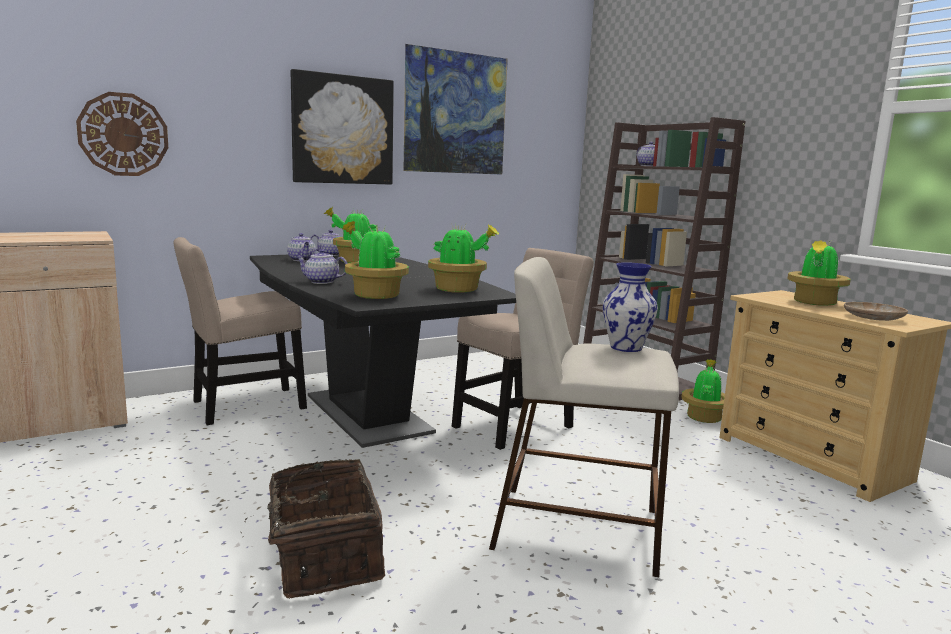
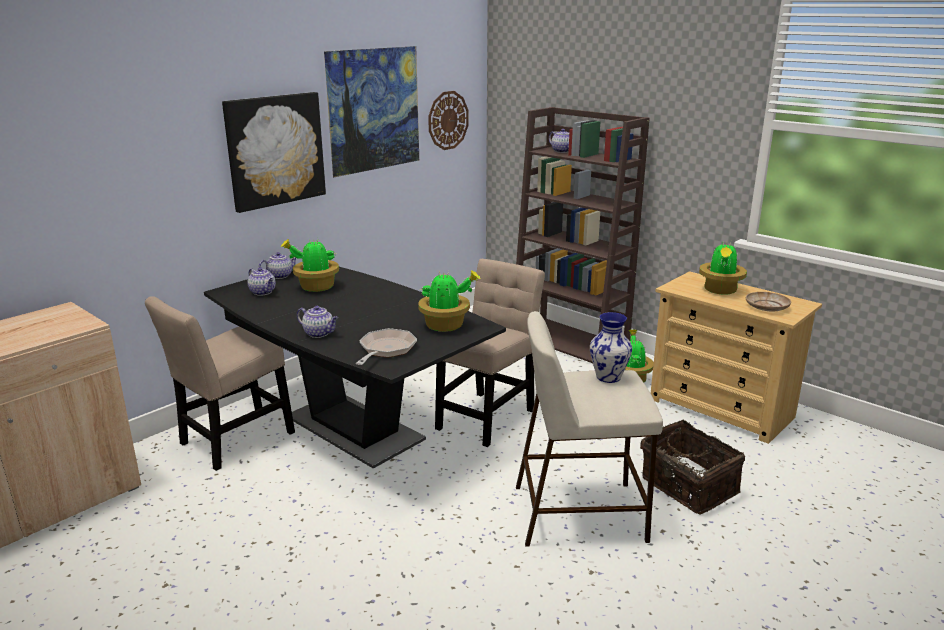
camera: 15 degrees left, 10 degrees up
(123, 134) = (73, 202): wall clock -> wall clock (448, 120)
(321, 282) = (319, 333): teapot -> teapot turned 150 degrees counterclockwise
(323, 558) = (409, 582): basket -> basket (687, 487)
(374, 295) = (386, 350): potted plant -> frying pan

